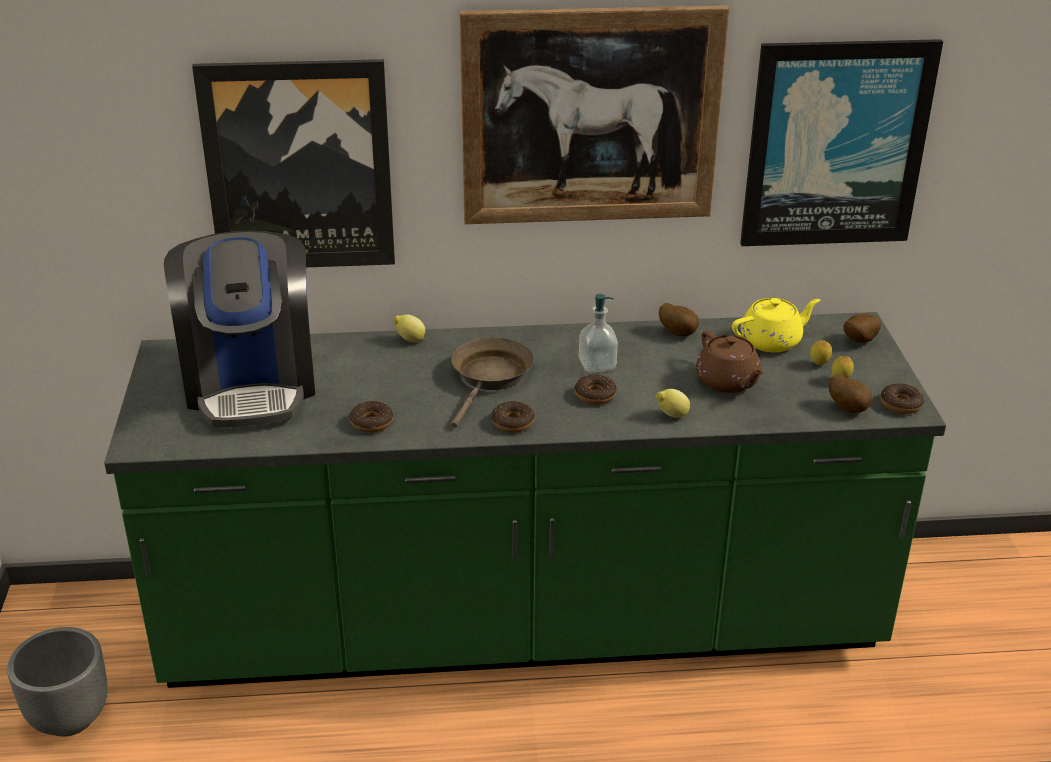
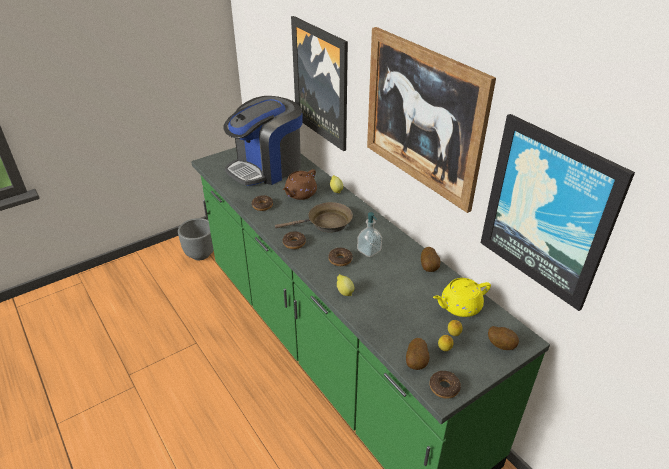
camera: 60 degrees right, 5 degrees up
(728, 382) = (397, 302): brown teapot -> brown teapot (300, 194)
(772, 341) = (459, 306): yellow teapot -> yellow teapot turned 120 degrees clockwise

